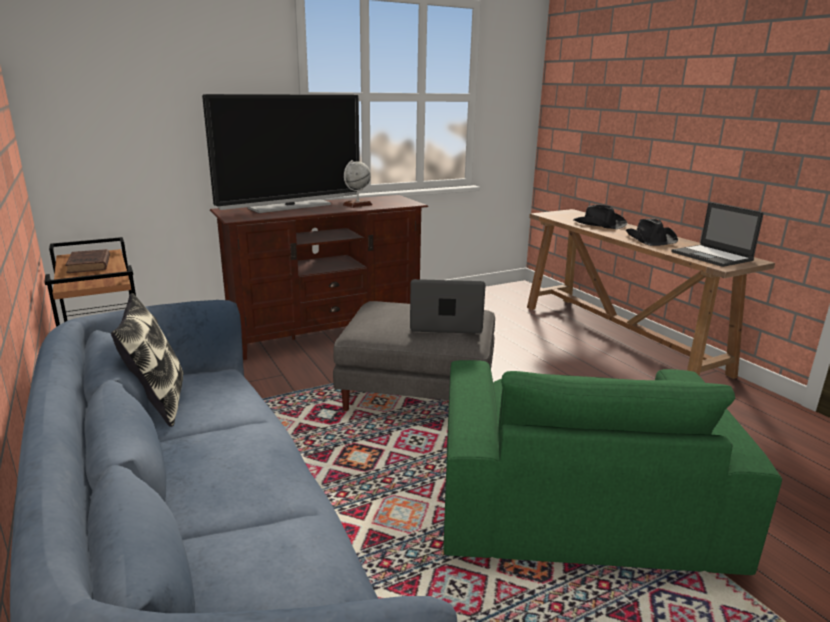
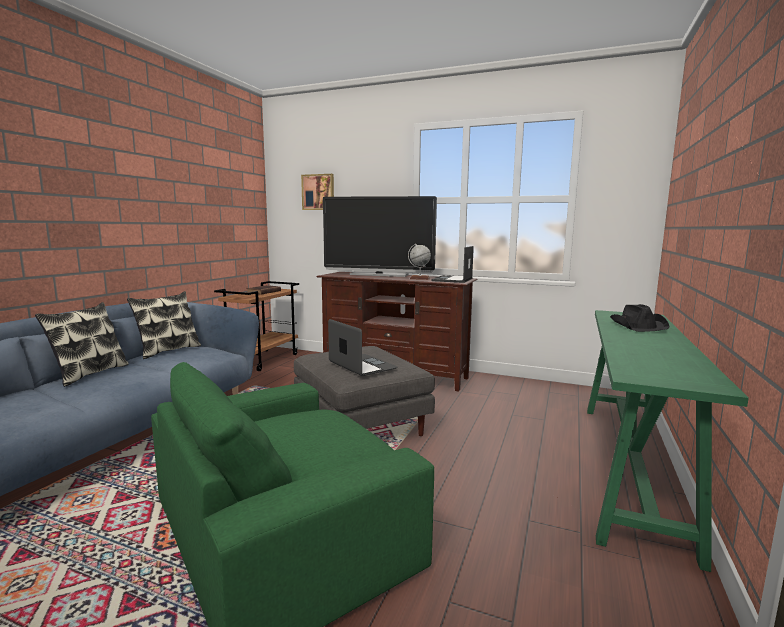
camera: 50 degrees right, 10 degrees down
(134, 78) = (318, 192): none -> picture
(178, 480) = (89, 374): none -> pillow
(619, 338) = (630, 467): brown console table -> green console table
(650, 239) = (645, 344): black hat -> none
(712, 256) = (662, 369): laptop -> laptop (452, 279)

